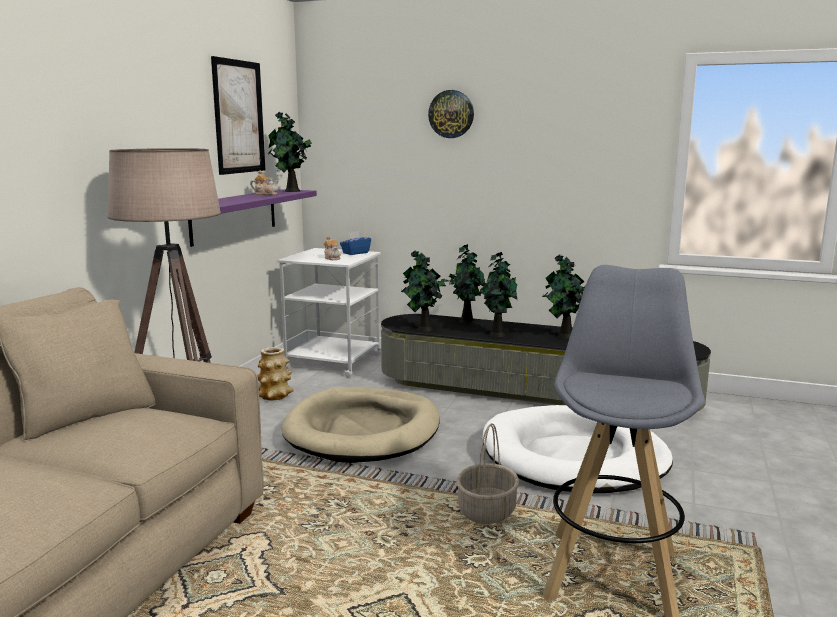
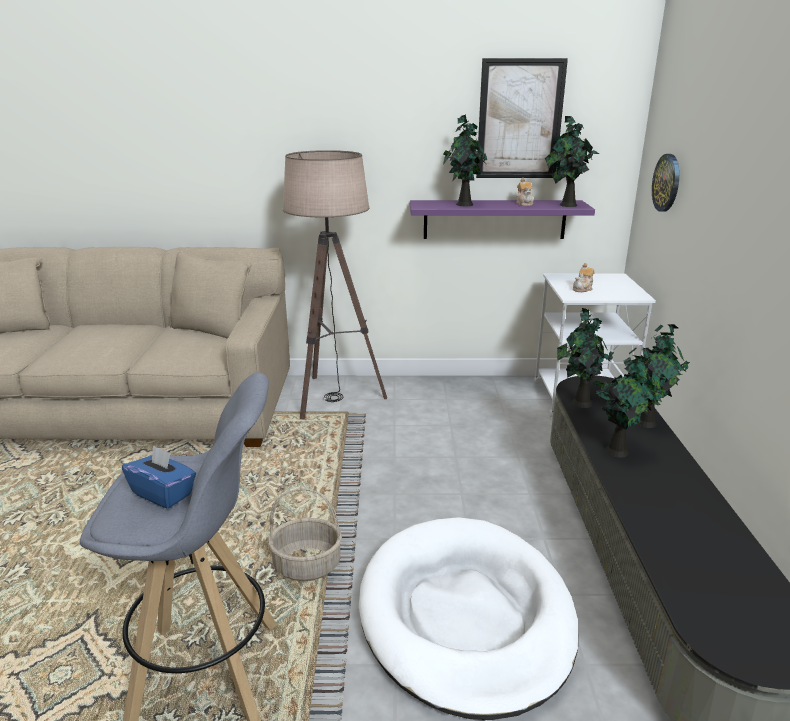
camera: 70 degrees right, 10 degrees up
(274, 396) = (469, 396): vase -> none
(355, 253) = (627, 292): blue tissue box -> blue tissue box (163, 493)
(363, 430) = (432, 457): beige dog bed -> none
(451, 114) = (739, 132): wall clock -> wall clock (667, 183)
(564, 336) = (674, 505): potted plant -> potted plant (463, 204)

